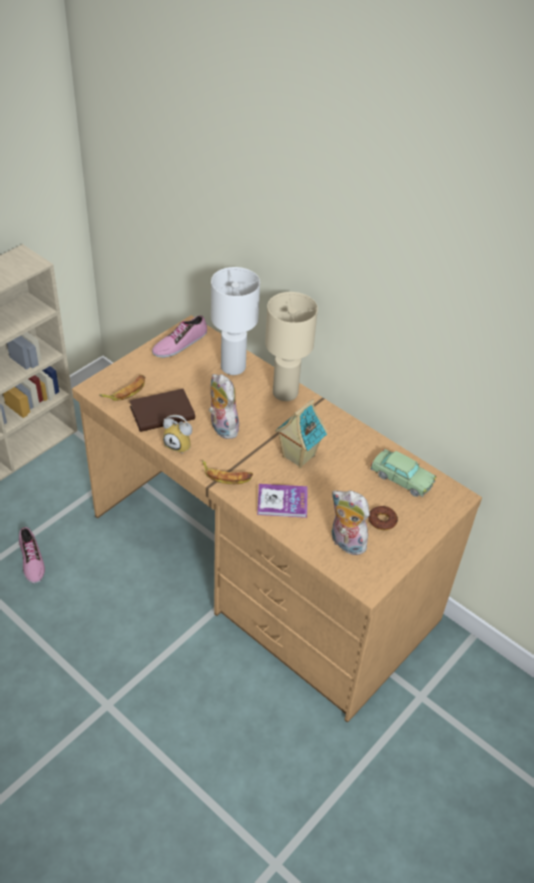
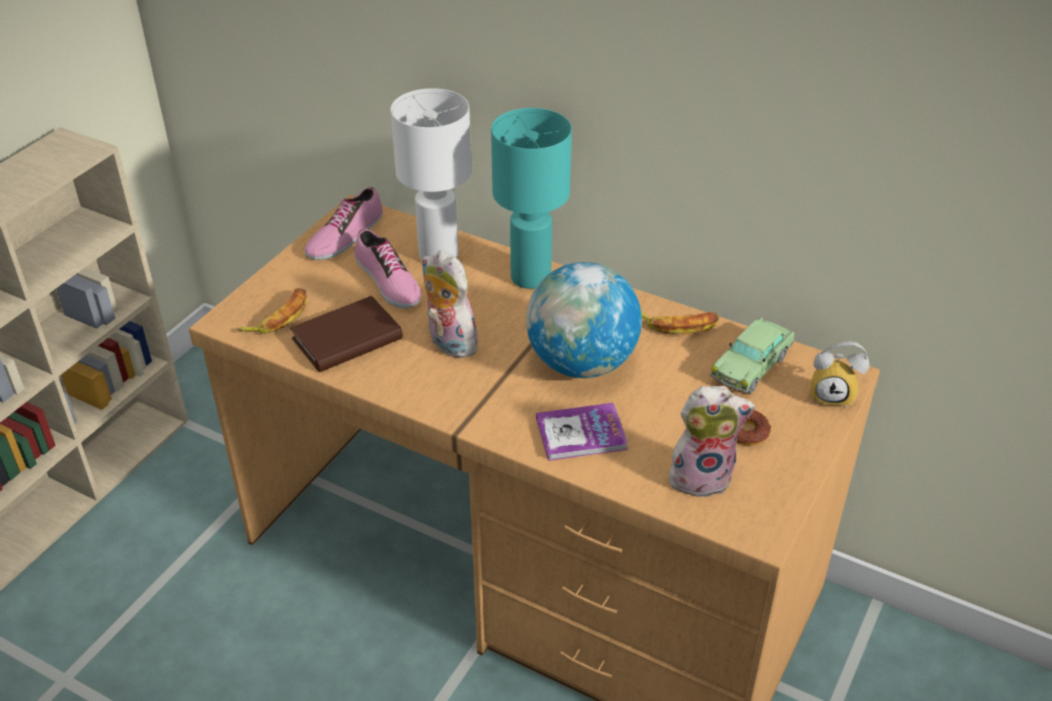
camera: 10 degrees left, 5 degrees down
(31, 560) = (158, 632): shoe -> shoe (387, 281)
(180, 445) = (390, 380): alarm clock -> alarm clock (833, 395)
(226, 475) = (479, 411): banana -> banana (678, 324)
(284, 392) = (529, 277): beige table lamp -> turquoise table lamp
(297, 457) = (581, 364): toy house -> globe
(345, 543) = (702, 476): plush toy -> plush toy turned 150 degrees clockwise
(401, 479) = (751, 366): toy car -> toy car turned 105 degrees clockwise

